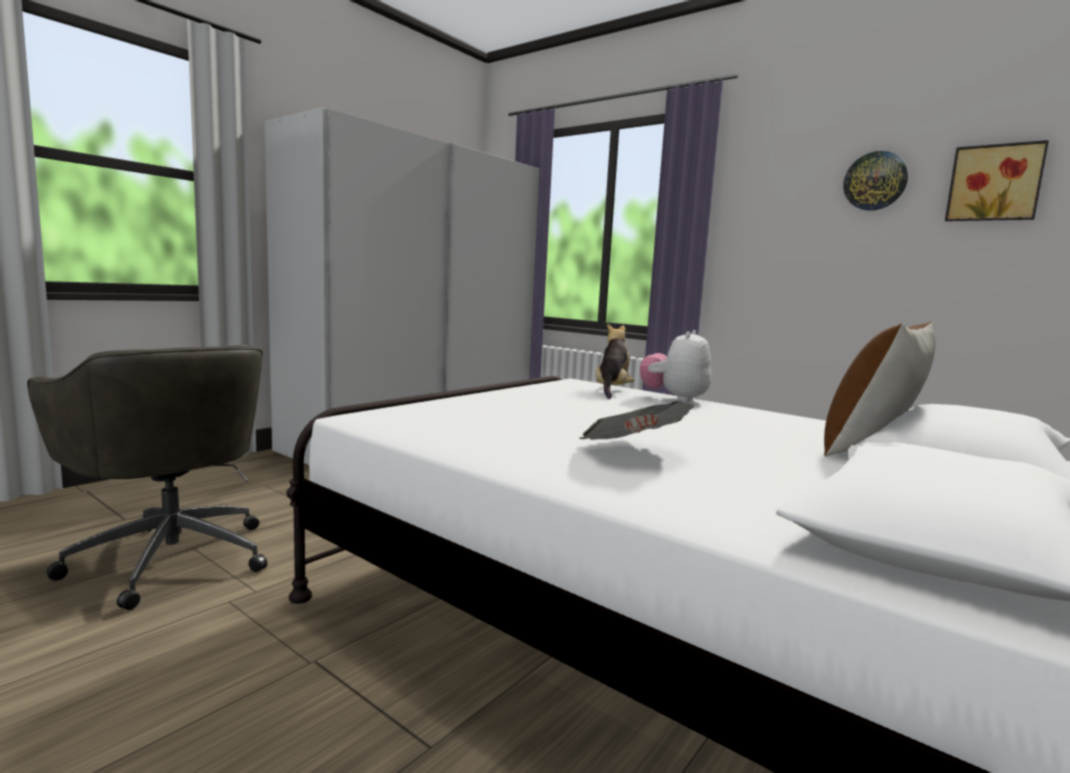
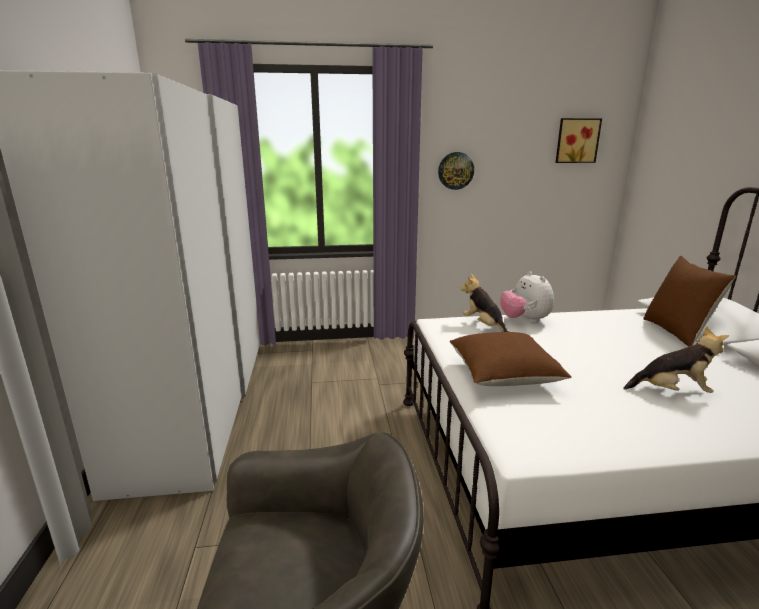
camera: 45 degrees left, 10 degrees up
(503, 403) = (503, 376): none -> brown pillow
(632, 452) = (671, 391): newspaper -> plush toy
(875, 181) = (518, 135): wall clock -> wall clock (455, 171)

